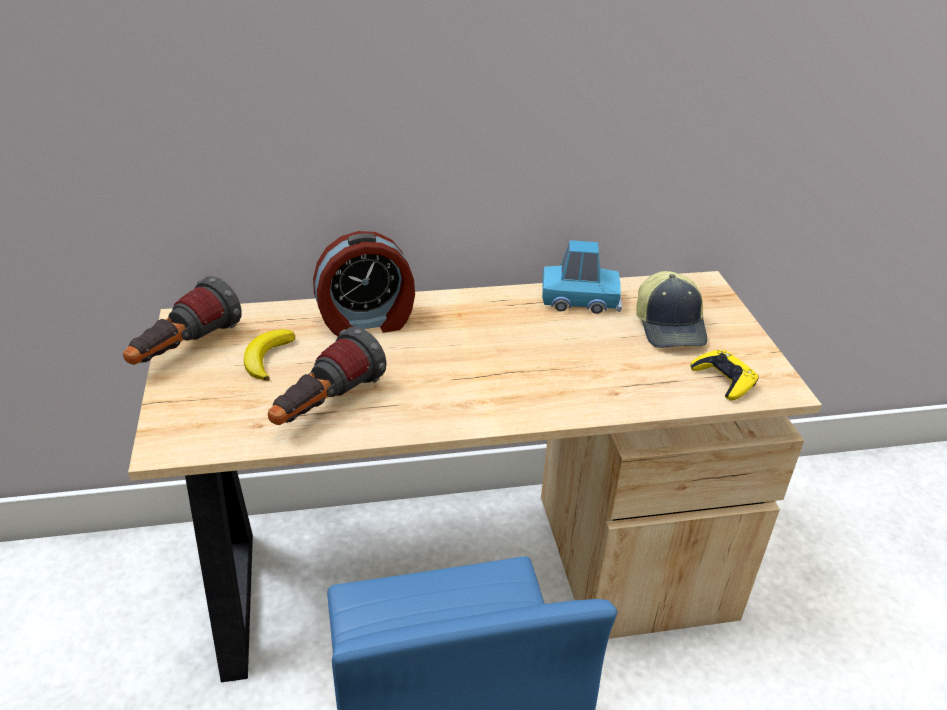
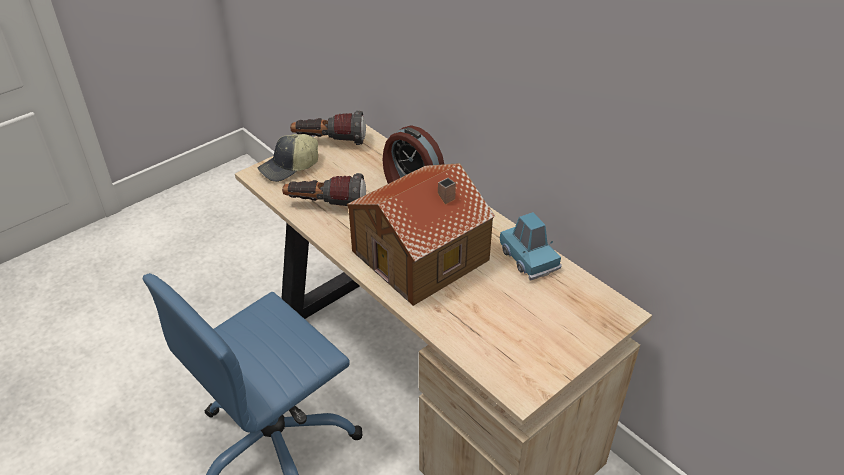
camera: 60 degrees right, 5 degrees up
(267, 358) = (347, 168): banana -> none
(510, 366) = (423, 256): none -> toy house
(670, 326) = (542, 312): cap -> cap (289, 167)
(723, 380) = (502, 358): yellow game controller -> none

